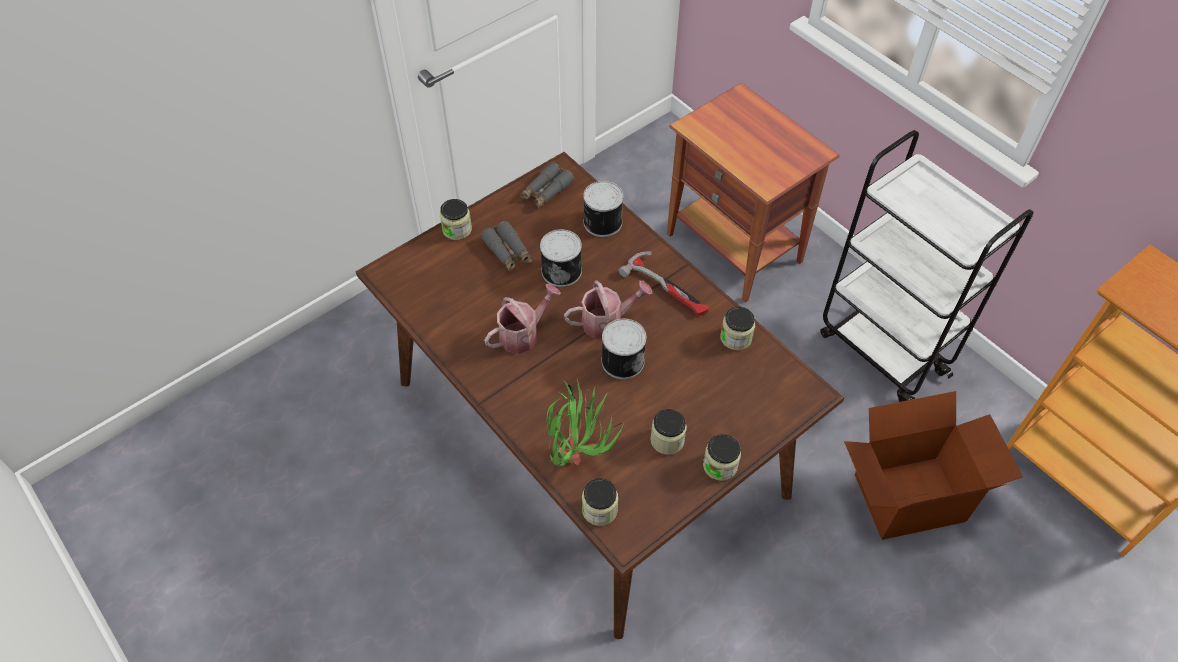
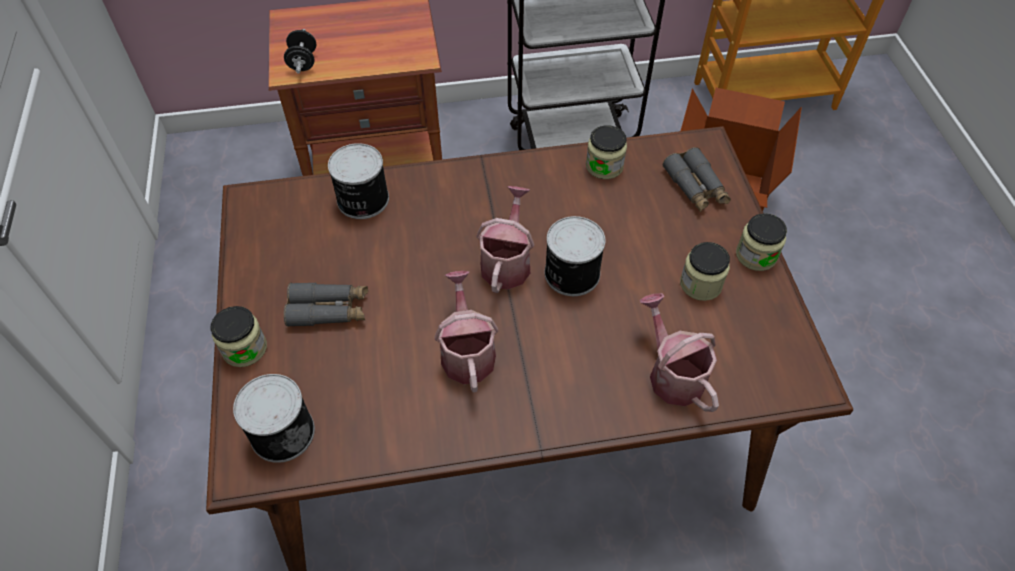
camera: 60 degrees left, 0 degrees up
(546, 191) = (269, 229): grey binoculars -> grey binoculars (695, 187)
(562, 270) = (401, 269): can -> can (281, 431)
(579, 451) = (672, 373): potted plant -> watering can
(599, 510) = (762, 390): jar -> none
(668, 287) = (500, 187): hammer -> none
(706, 128) = (303, 62): none -> black dumbbell

